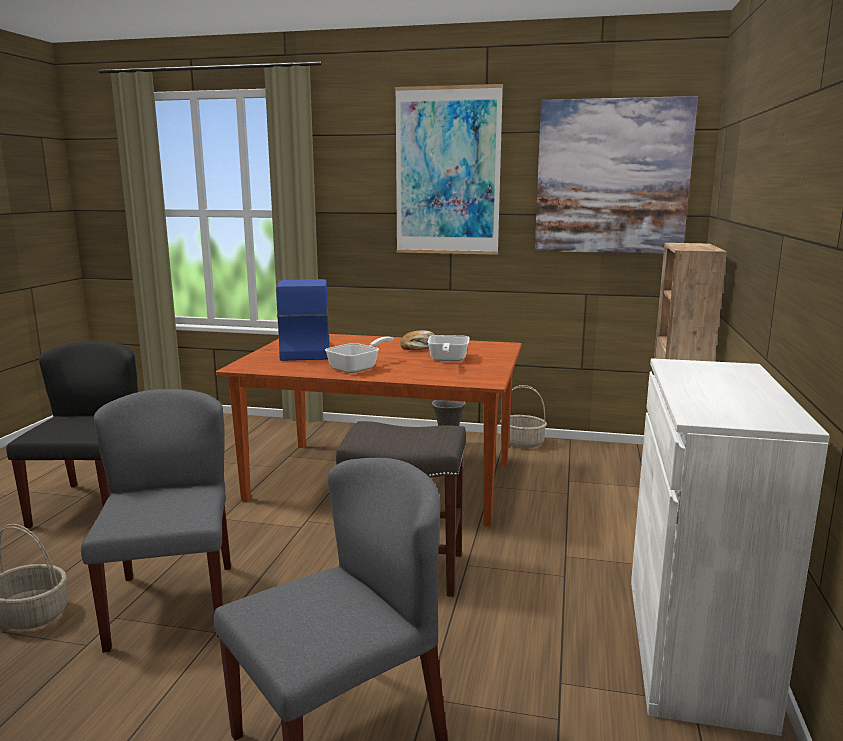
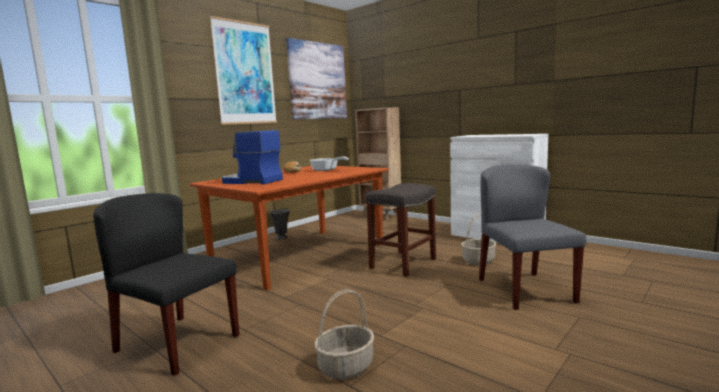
camera: 60 degrees left, 5 degrees down
(172, 604) = (381, 317): grey chair -> none
(358, 367) = (312, 177): frying pan -> none
(523, 443) = (306, 226): basket -> basket (478, 260)

